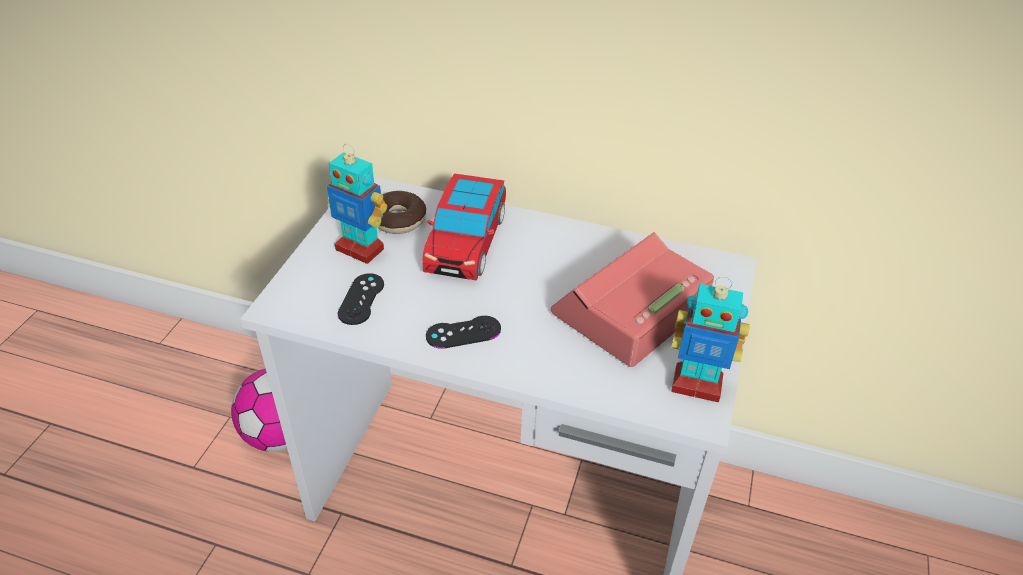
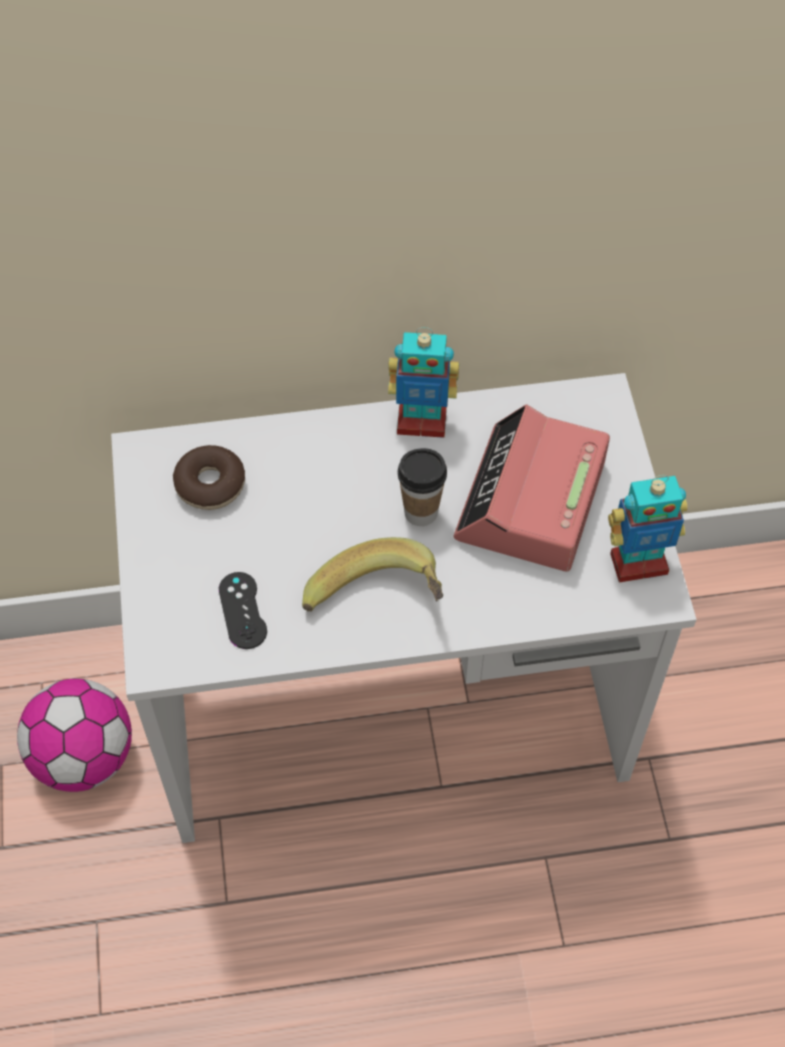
camera: 25 degrees left, 15 degrees up
(360, 249) = (195, 544): toy robot -> toy robot (421, 422)
(463, 332) = (378, 604): black game controller -> banana
(466, 241) = (307, 482): toy car -> none
(537, 287) = (421, 512): none -> cup

